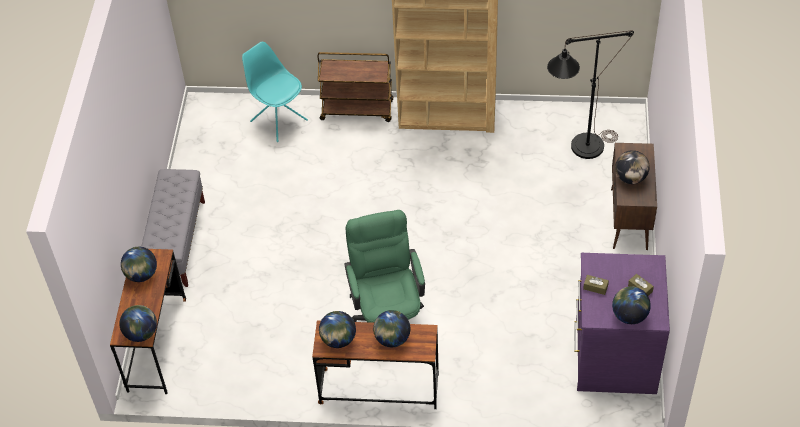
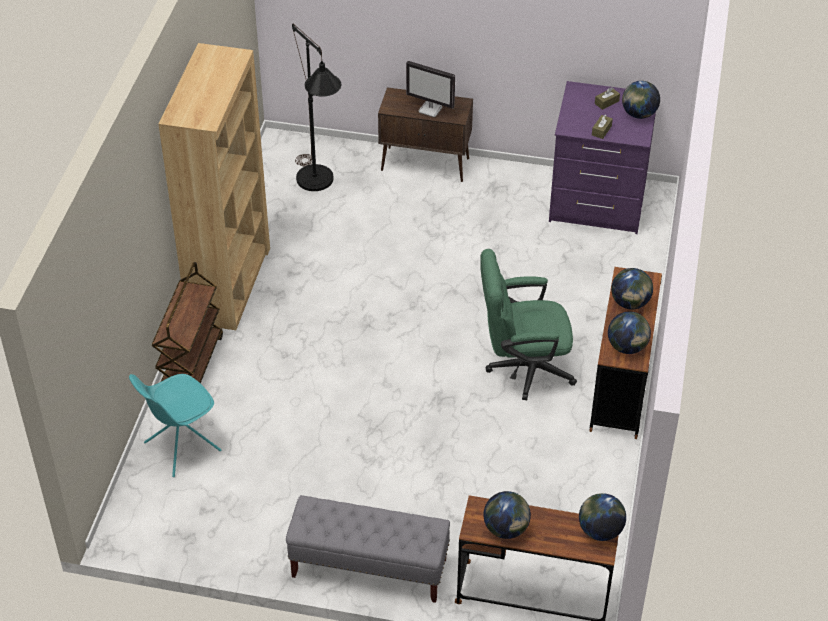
camera: 85 degrees left, 5 degrees down
(630, 178) = (431, 109): globe -> monitor

